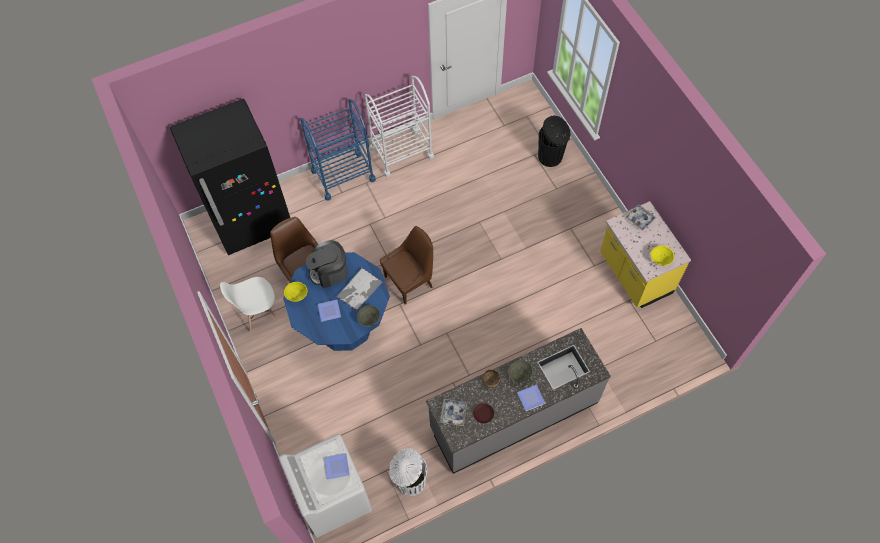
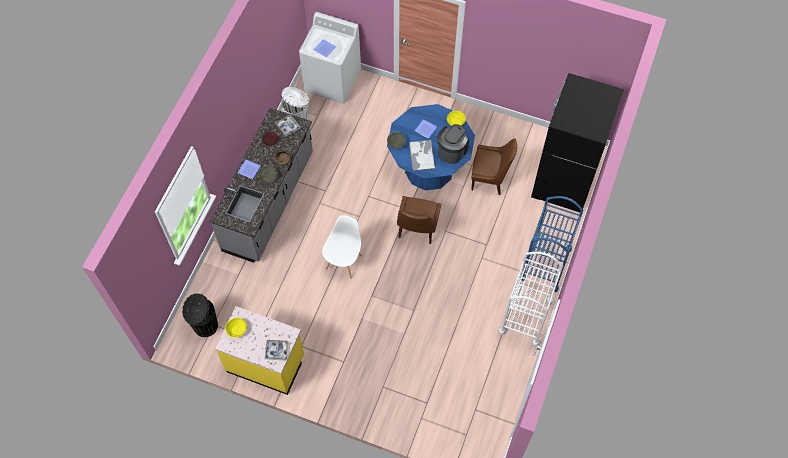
camera: 135 degrees right, 0 degrees up
(258, 313) = (488, 134): white chair -> white chair (344, 262)
(551, 157) = (412, 412): black trash can -> black trash can (204, 326)

